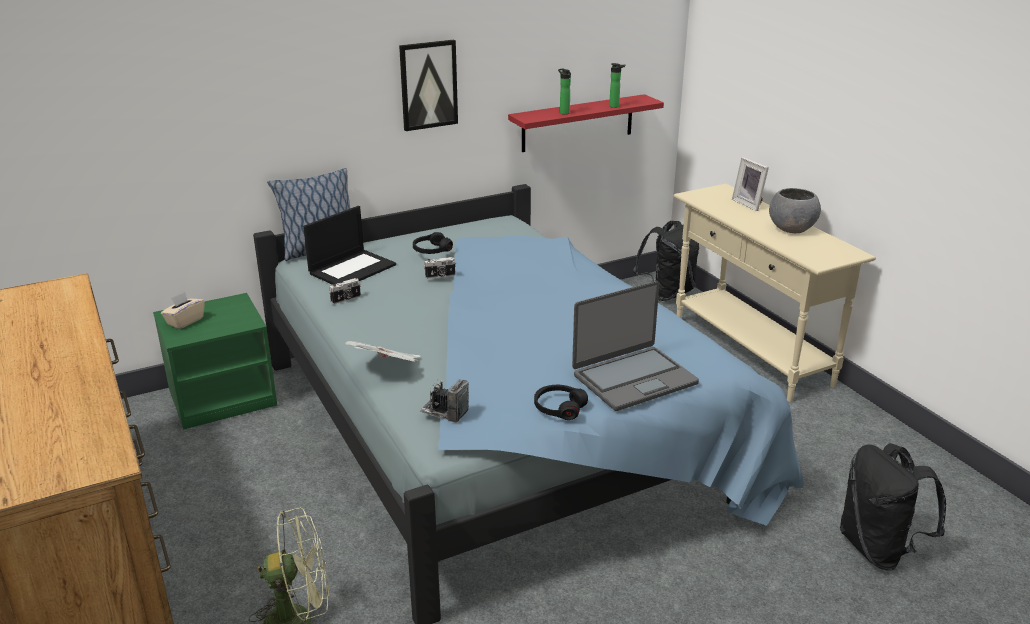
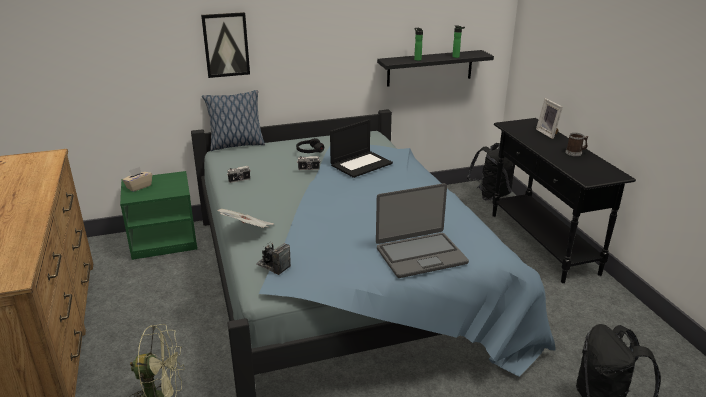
camera: 10 degrees right, 0 degrees up
(352, 269) = (252, 159): laptop -> laptop (361, 164)
(428, 85) = (318, 34): picture -> picture (226, 45)
(559, 408) = (357, 271): black headphones -> none
(577, 123) = (430, 68): red shelf -> black shelf
(751, 352) = (542, 243): beige console table -> black console table
(792, 228) = (575, 153): grey bowl -> mug

